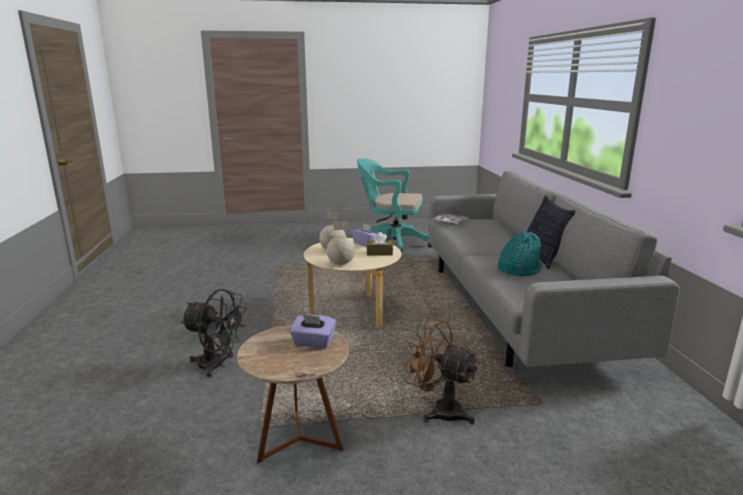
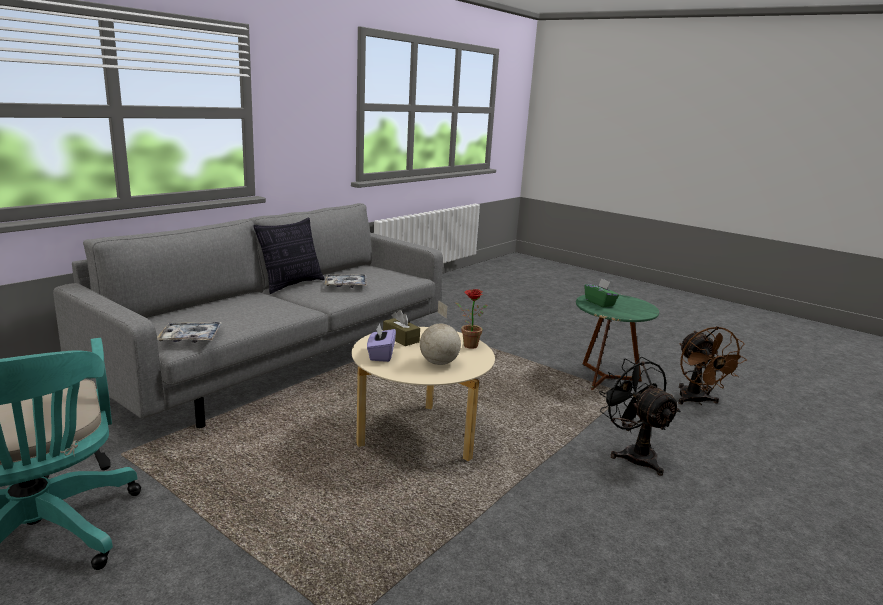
camera: 135 degrees left, 0 degrees up
(298, 440) = (605, 379): brown side table -> green side table
(313, 342) = (600, 303): purple tissue box -> green tissue box
(341, 264) = (467, 345): globe -> potted plant
(439, 410) = (497, 351): brown fan -> brown fan (696, 401)
(518, 269) = (346, 285): turquoise hat -> tray

